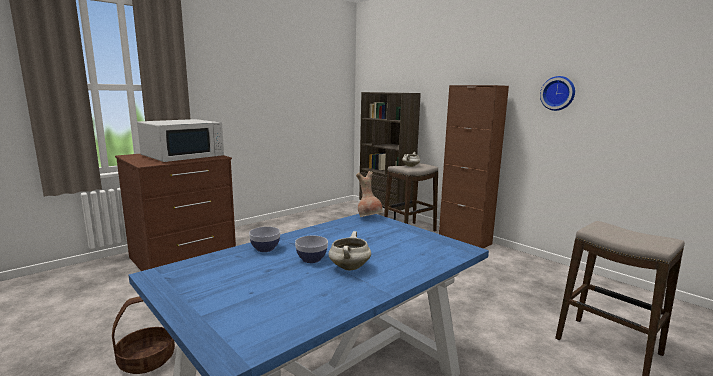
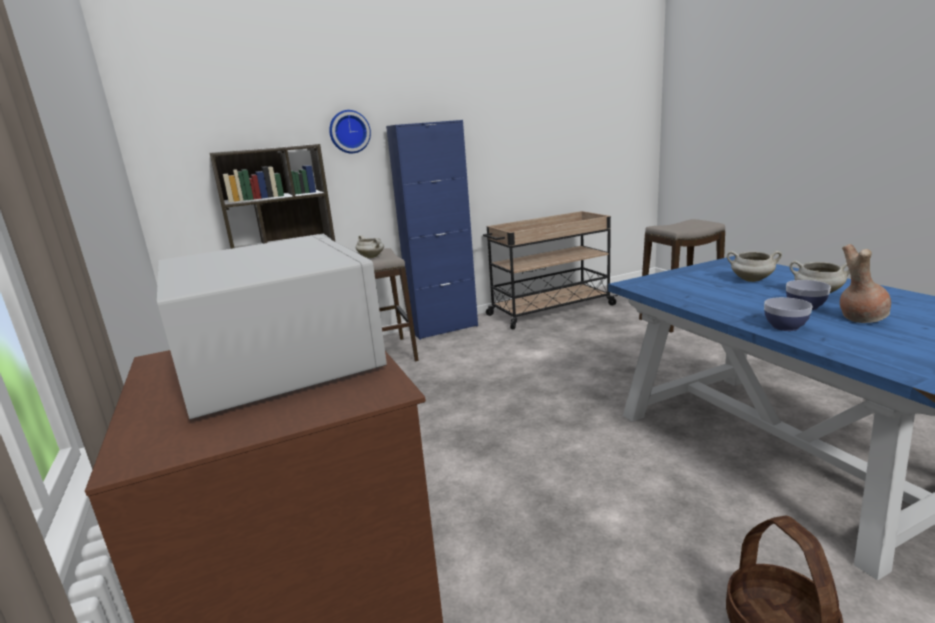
camera: 70 degrees left, 5 degrees up
(369, 217) = (638, 283): brown vase -> brown vase (859, 318)
(388, 248) = (751, 280): none -> white cooking pot
(464, 240) = (444, 328): brown cabinet -> blue cabinet
(548, 273) = (549, 310): none -> beige cart
(558, 93) = (500, 126): wall clock -> wall clock (349, 132)

